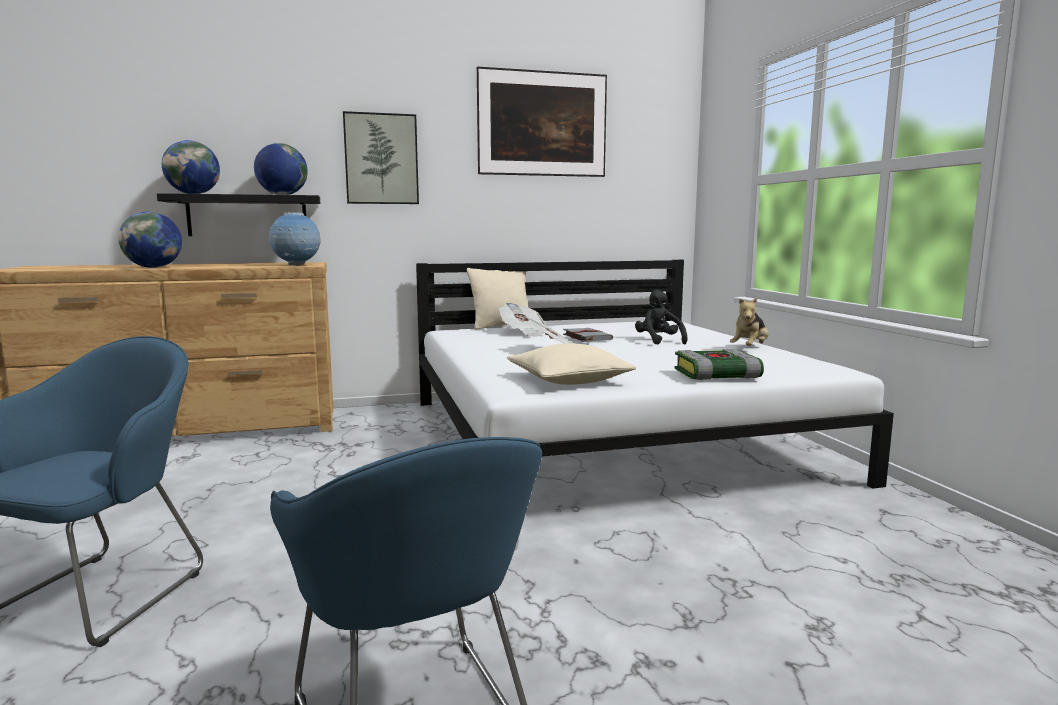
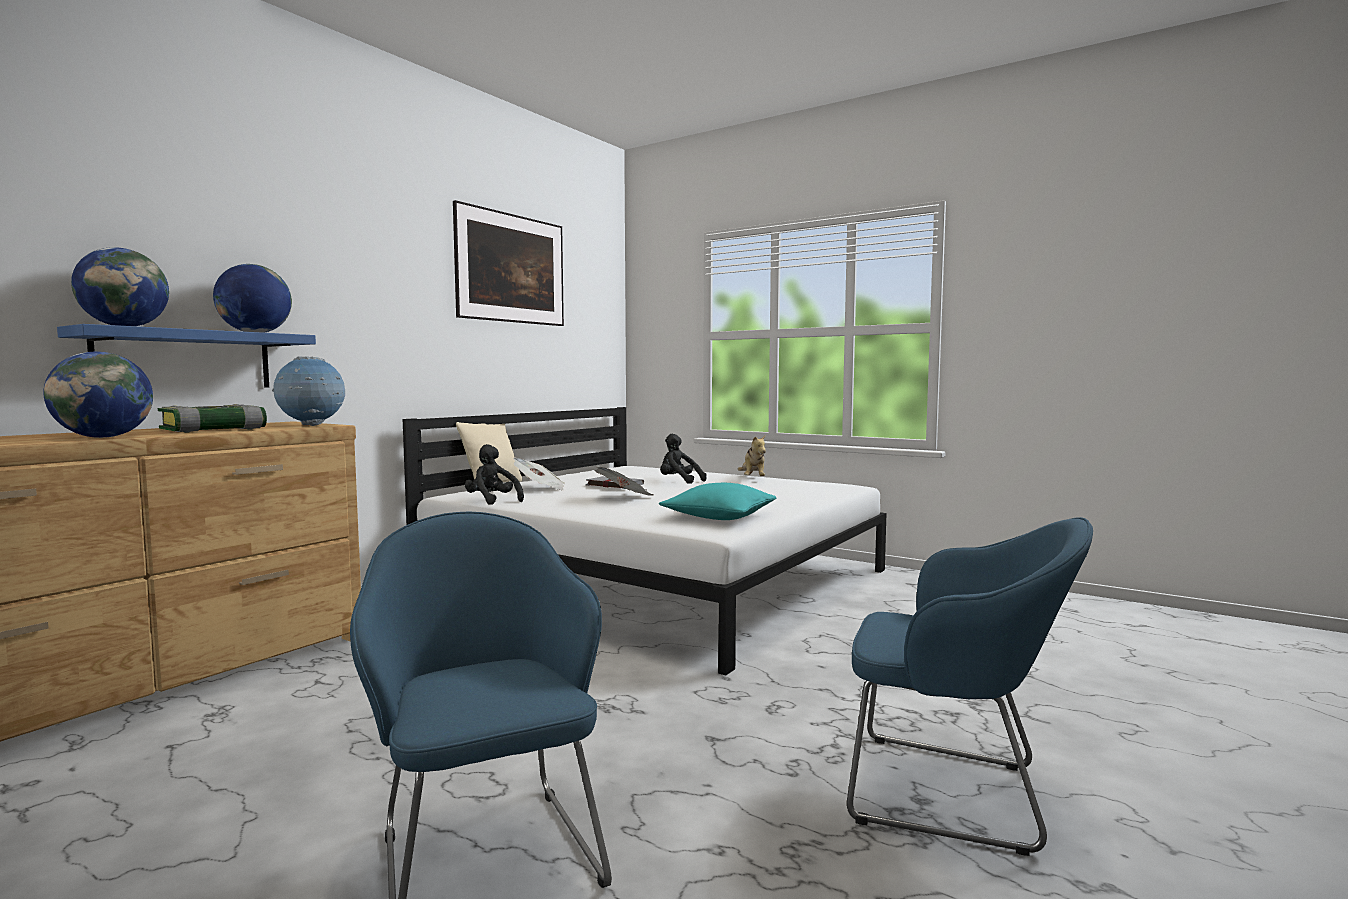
camera: 40 degrees left, 5 degrees down
(247, 216) = (185, 360): black shelf -> blue shelf
(381, 159) = (357, 293): picture -> none
(455, 339) = (492, 501): none -> black plush toy
(569, 380) = (719, 517): beige pillow -> turquoise pillow
(716, 375) = (800, 498): book -> book (212, 430)

